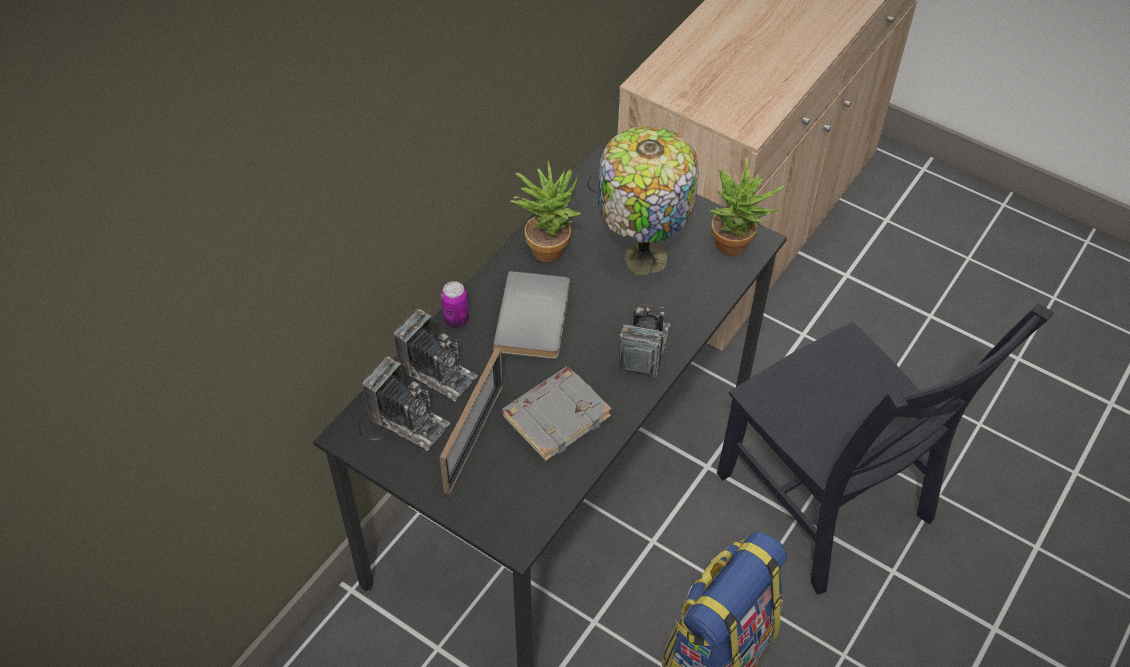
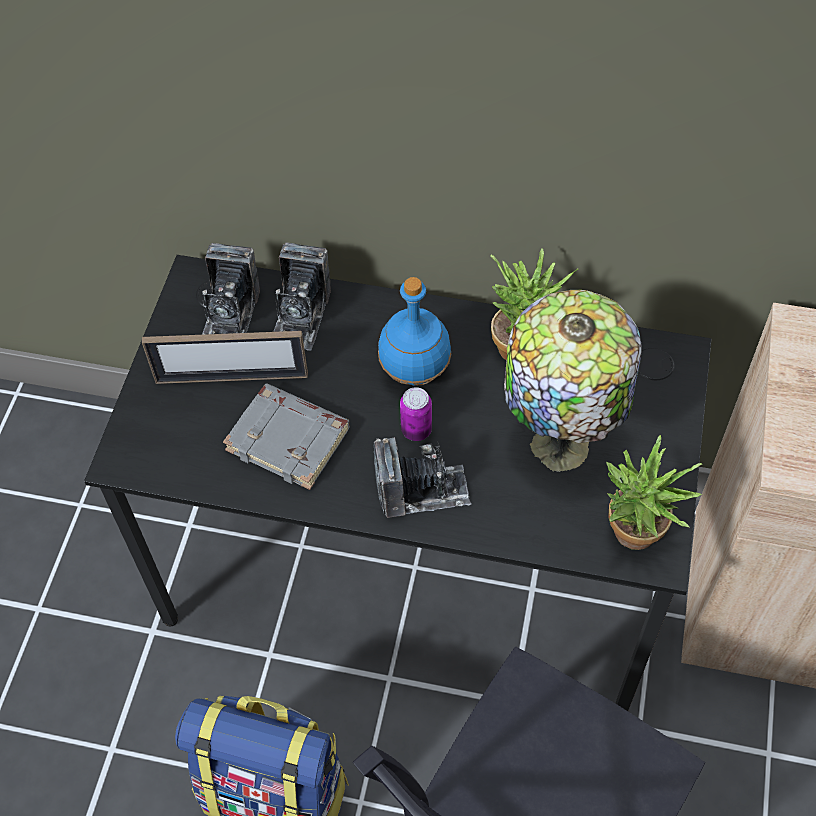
camera: 70 degrees right, 5 degrees up
(456, 320) = (376, 305): can -> can (416, 430)
(536, 318) = (414, 373): grey book -> blue bottle

